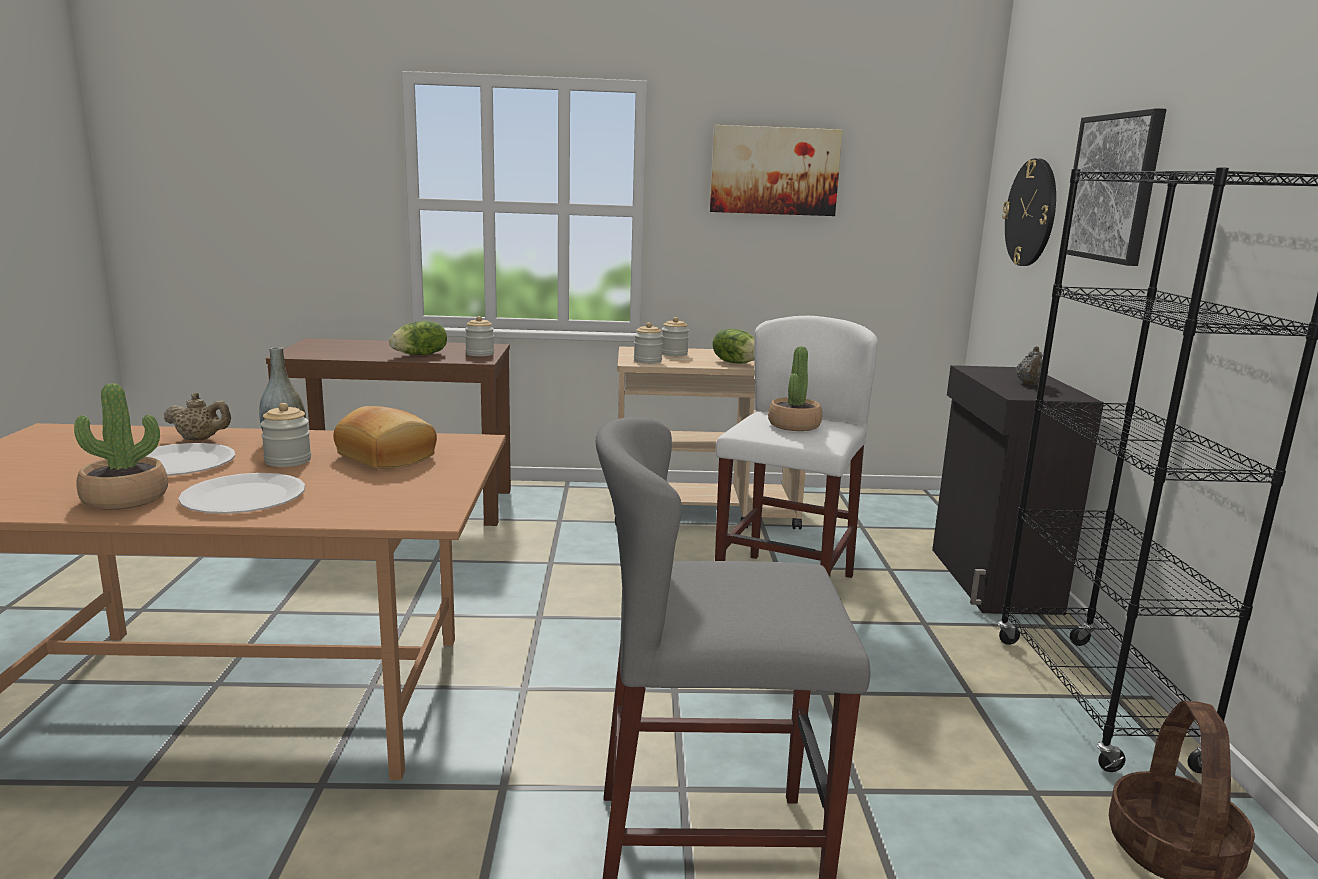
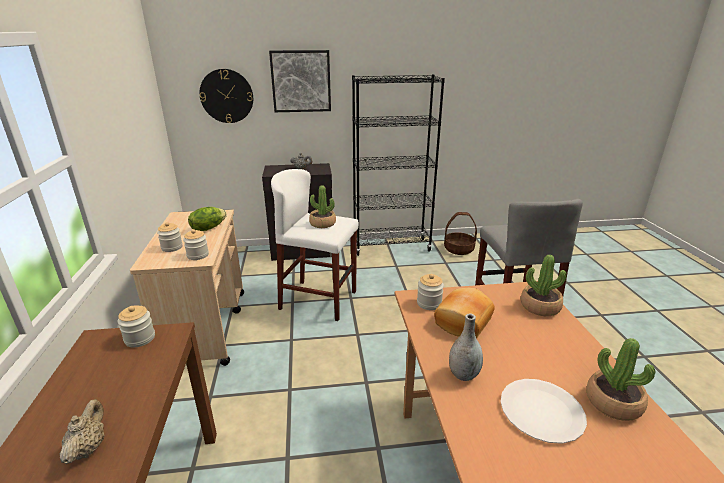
camera: 95 degrees left, 10 degrees up
(200, 439) = (484, 428): beige teapot -> beige teapot (88, 447)
(244, 497) = (564, 352): white plate -> none
(288, 461) = (497, 358): jar -> jar (429, 303)
(371, 509) = (540, 306): none -> potted plant
(420, 355) = (135, 378): lettuce -> none
(774, 171) = (109, 98): picture -> none

